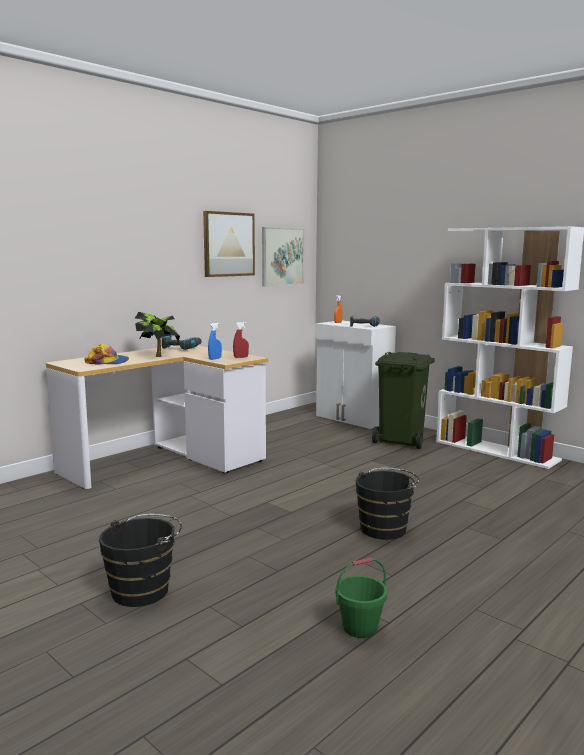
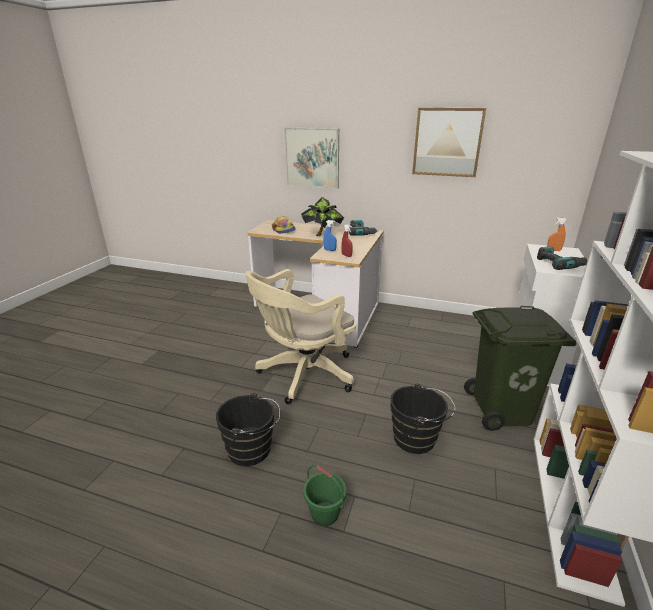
camera: 65 degrees right, 15 degrees up
(144, 589) = (127, 370): black bucket -> black bucket (418, 439)
(282, 256) = (529, 159): picture -> picture (312, 158)
(285, 490) = (303, 375): none -> beige office chair
(360, 628) = (77, 475): green bucket -> green bucket (324, 513)

